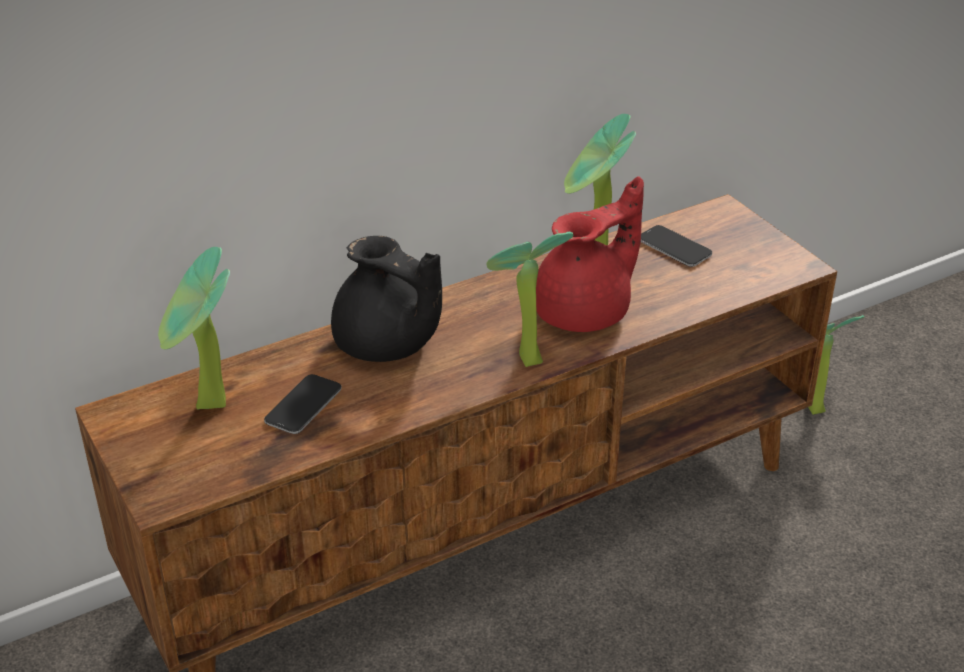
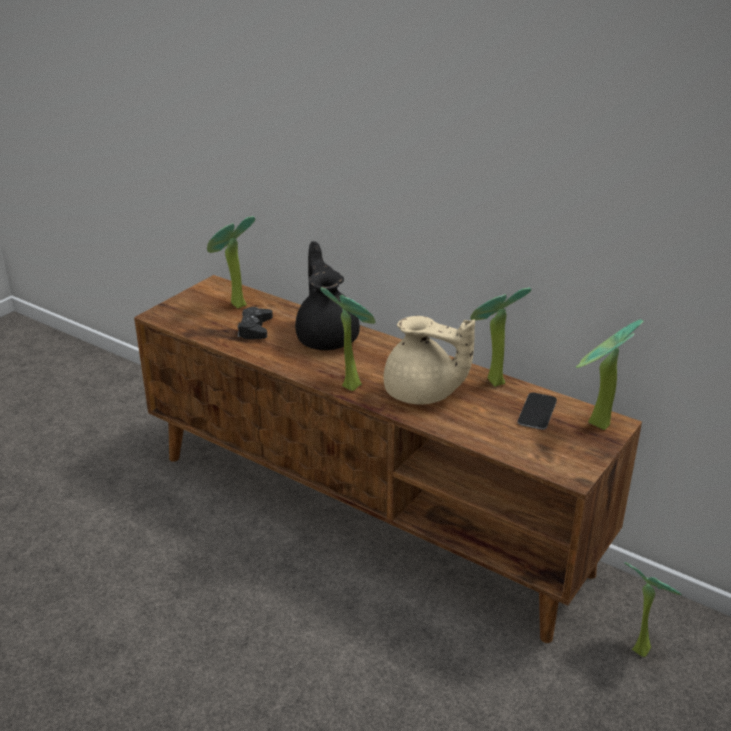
camera: 65 degrees right, 5 degrees down
(303, 405) = (255, 329): phone -> black game controller
(386, 346) = (327, 337): black teapot -> black teapot turned 150 degrees clockwise
(586, 312) = (422, 394): red teapot -> beige teapot
(722, 222) = (595, 426): none -> potted plant

